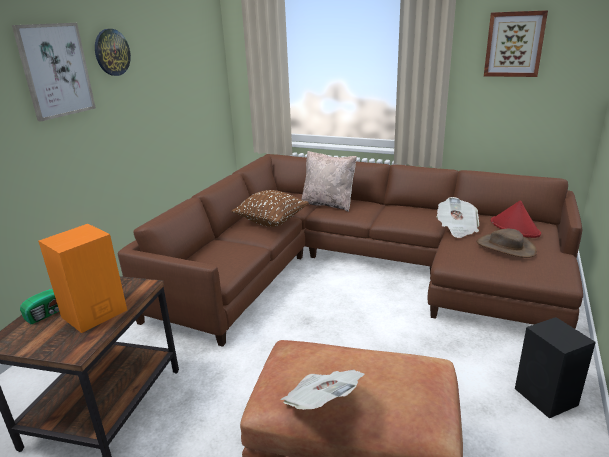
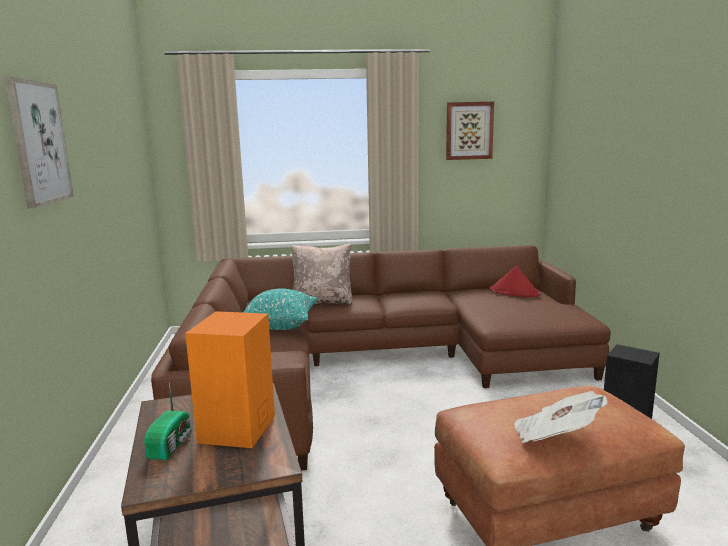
camera: 30 degrees left, 10 degrees down
(112, 52) = (78, 128): wall clock -> none
(271, 221) = (280, 326): brown pillow -> turquoise pillow
(457, 228) = (469, 300): newspaper -> none
(505, 247) = (525, 306): brown hat -> none

